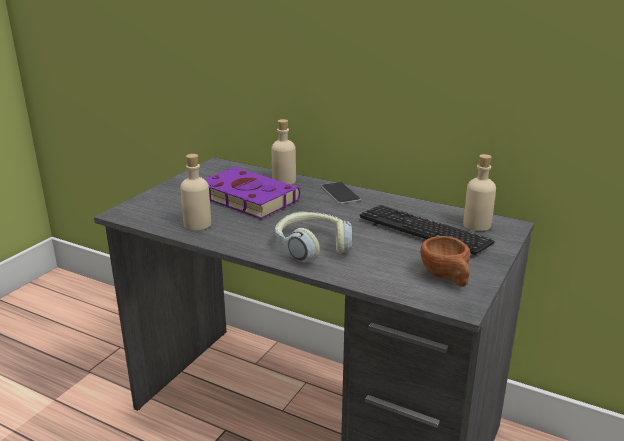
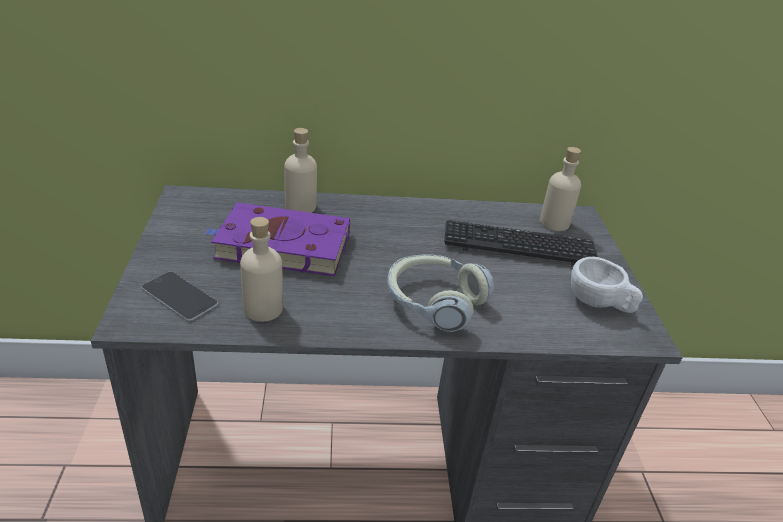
camera: 35 degrees left, 10 degrees up
(340, 193) = (382, 211): phone -> phone (179, 296)
(447, 278) = (599, 303): brown cup -> white cup

